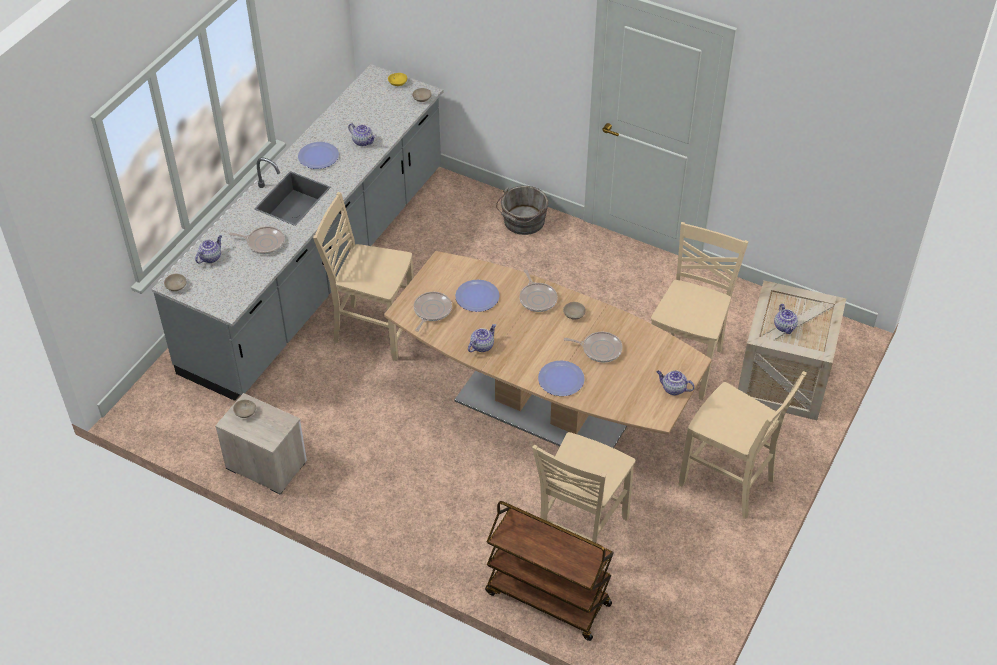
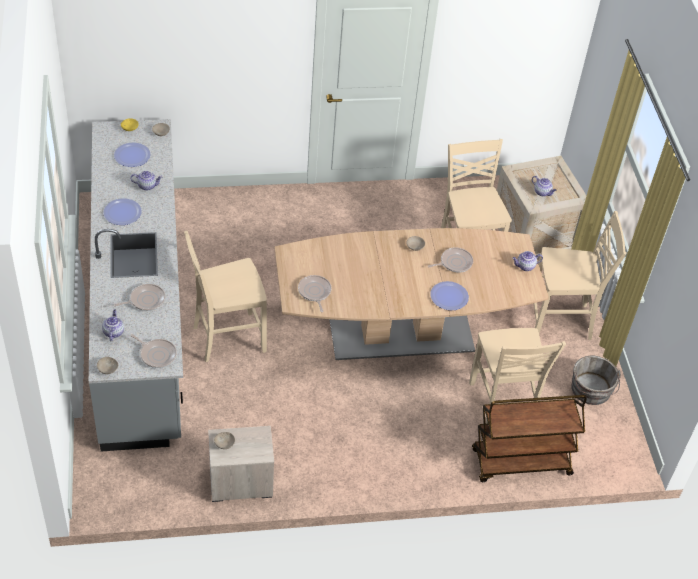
camera: 40 degrees left, 0 degrees up
(477, 296) = (337, 266): plate -> plate (132, 155)
(482, 346) = (374, 300): teapot -> none
(522, 222) = (264, 204): grey bucket -> grey bucket (591, 391)
(537, 298) = (379, 247): frying pan -> frying pan (157, 354)

